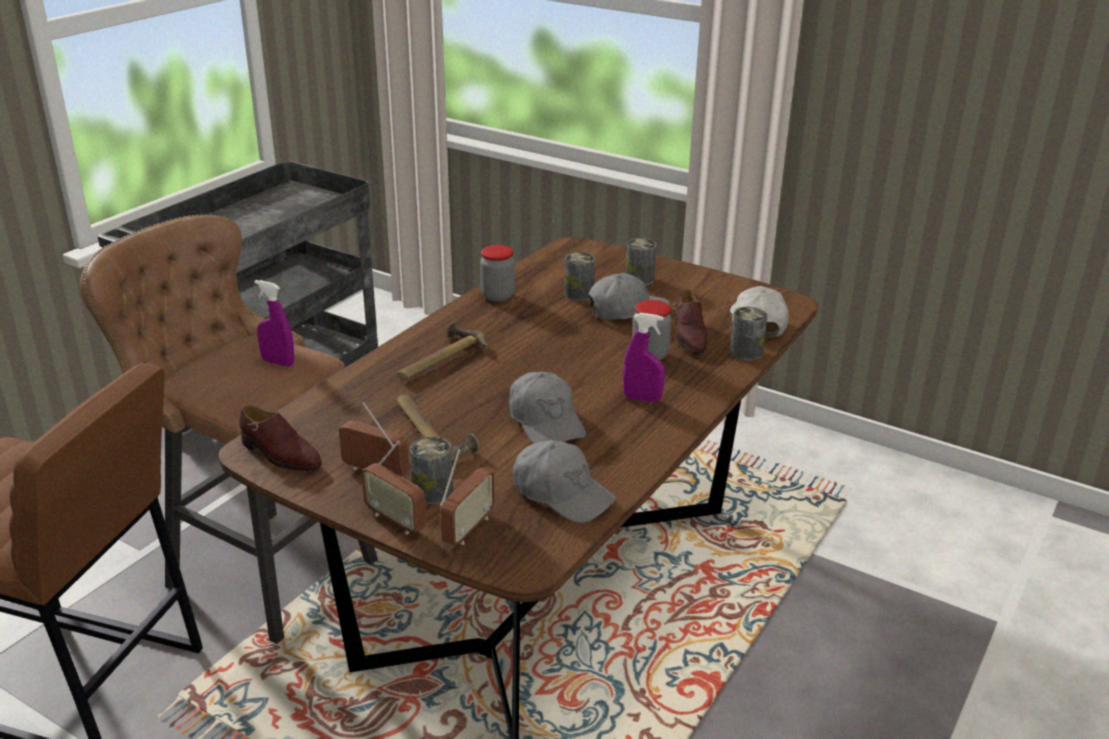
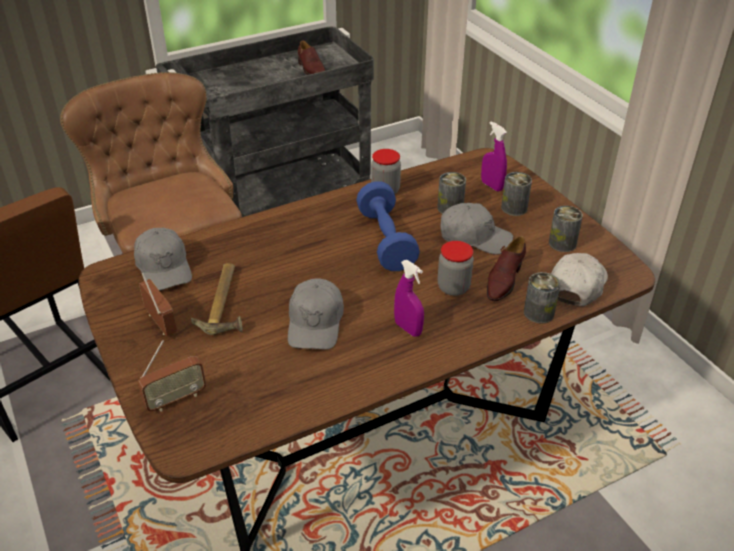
camera: 30 degrees right, 10 degrees up
(278, 362) = (191, 202): purple spray bottle -> purple spray bottle (491, 186)
(280, 455) = (117, 284): brown shoe -> brown shoe (311, 70)
(396, 520) = (137, 371): radio -> none
(433, 492) = (182, 356): can -> can (562, 243)
(438, 359) = (290, 237): hammer -> none
(544, 336) = (386, 240): none -> blue dumbbell
(562, 493) = (267, 395): grey cap -> grey cap (164, 267)

